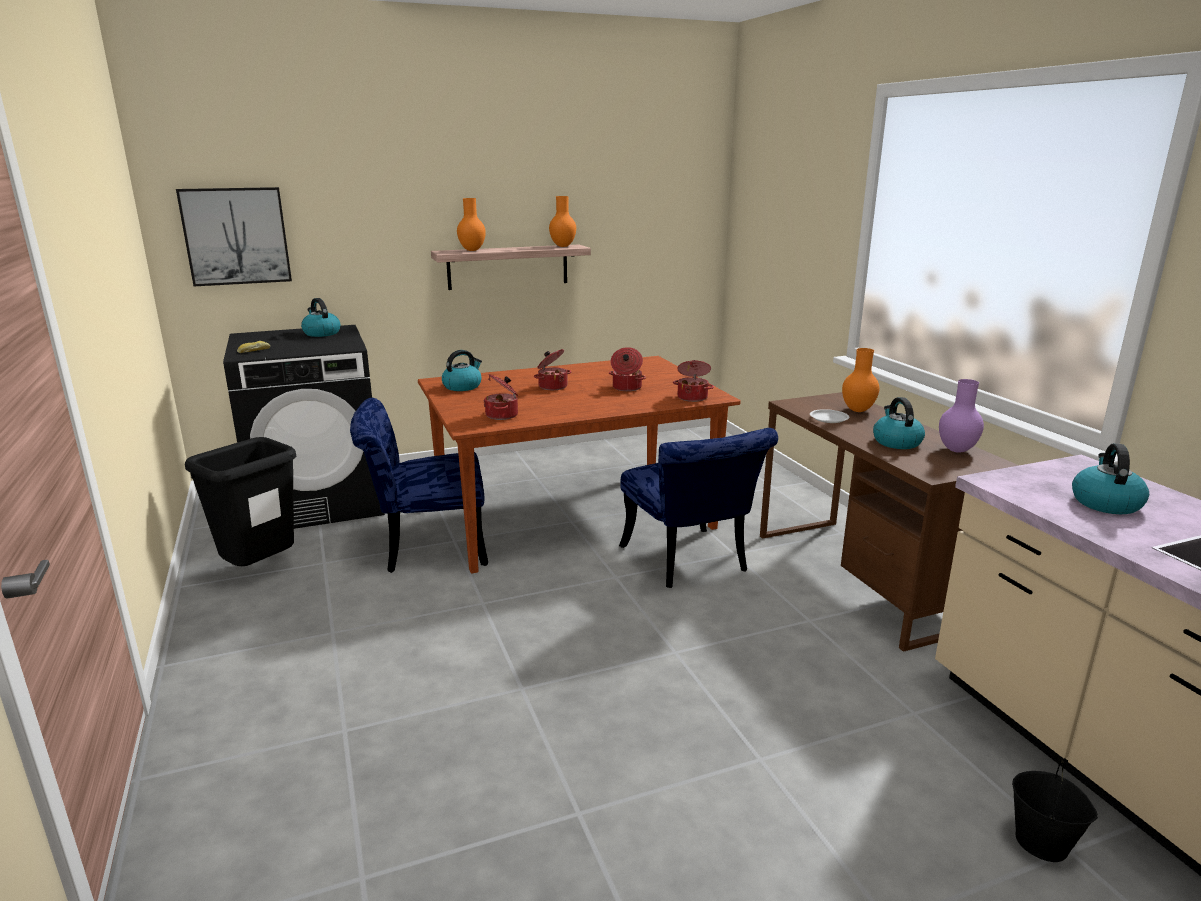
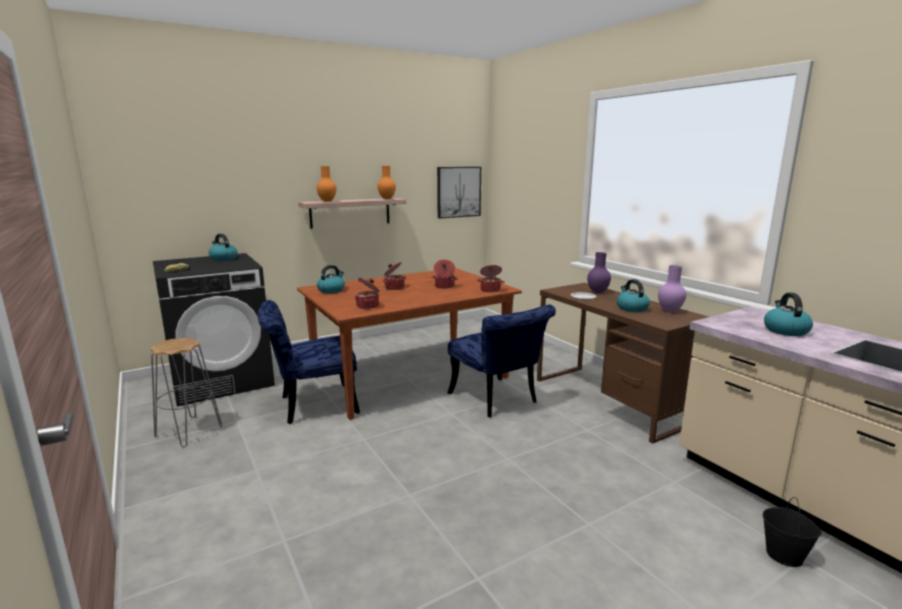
camera: 10 degrees left, 5 degrees down
(236, 236) = (158, 191): picture -> picture (458, 192)
(261, 570) = (189, 431): black trash can -> grey stool
(857, 410) = (597, 292): orange vase -> purple vase

